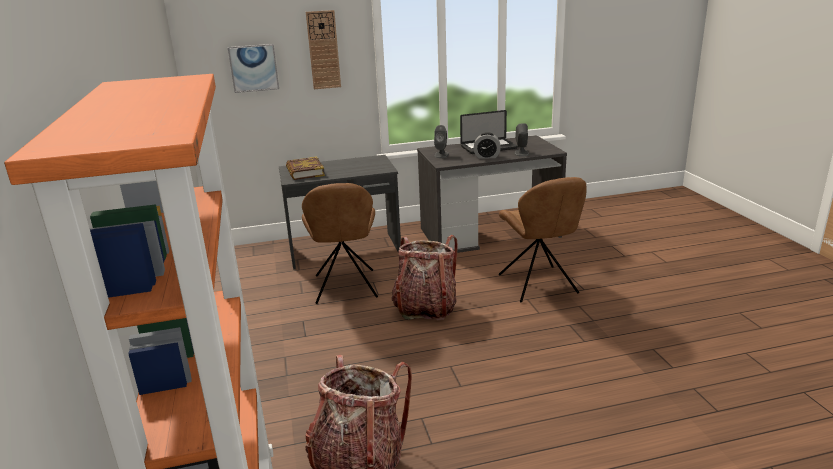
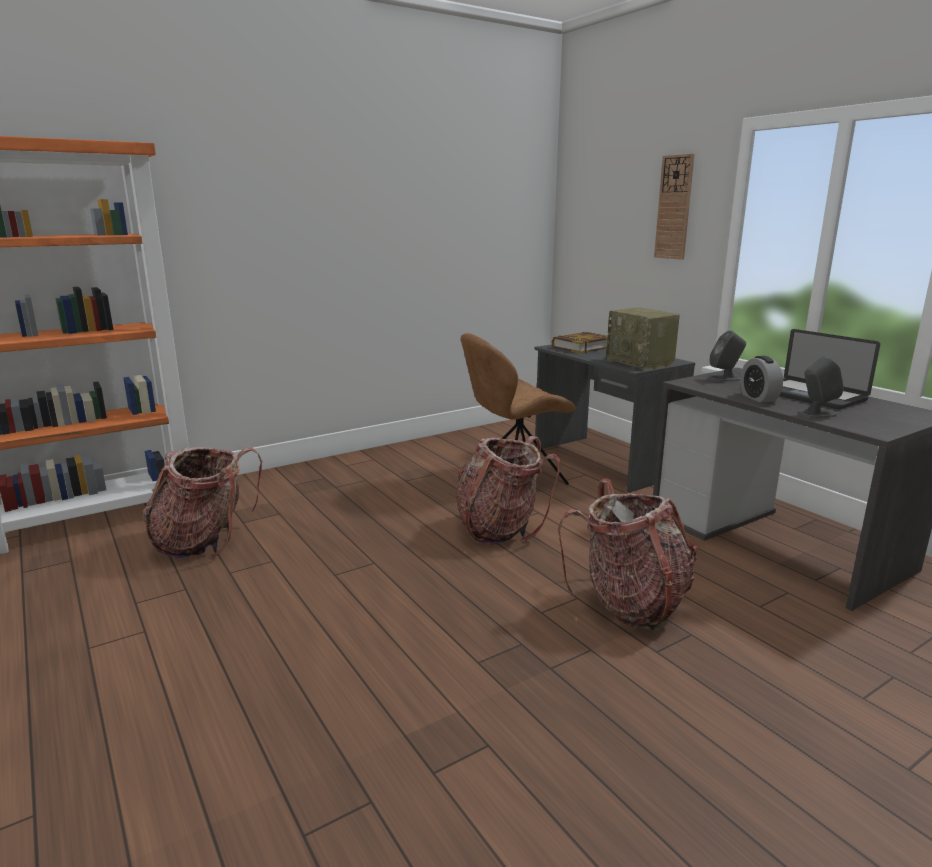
camera: 70 degrees right, 5 degrees down
(253, 68) = (607, 222): picture -> none
(372, 165) = (641, 362): none -> radio
(538, 285) = (630, 603): brown chair -> backpack

